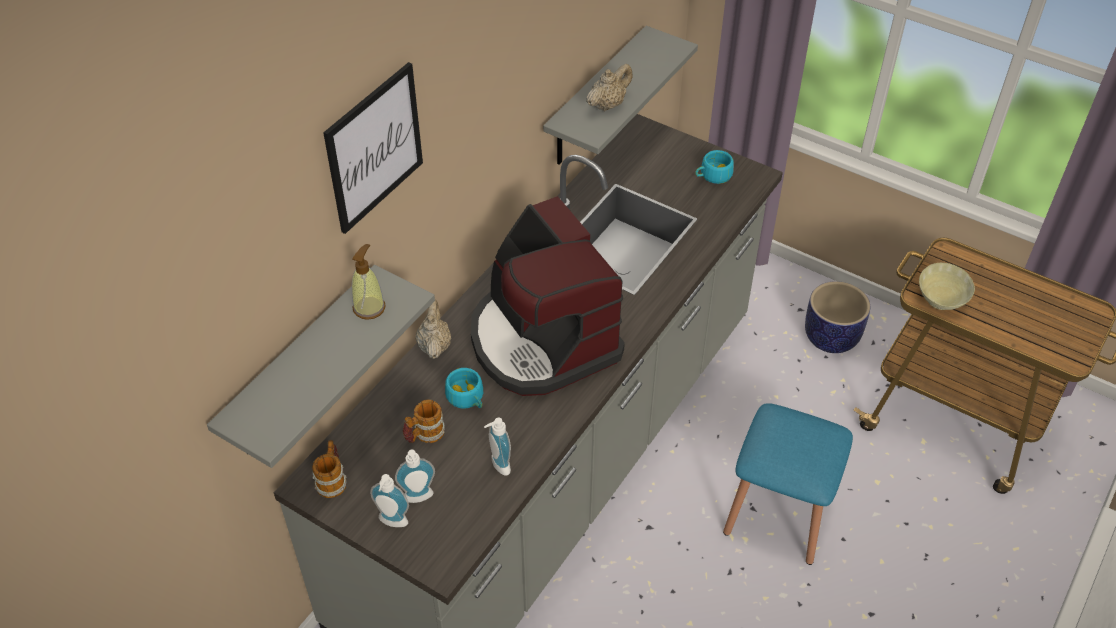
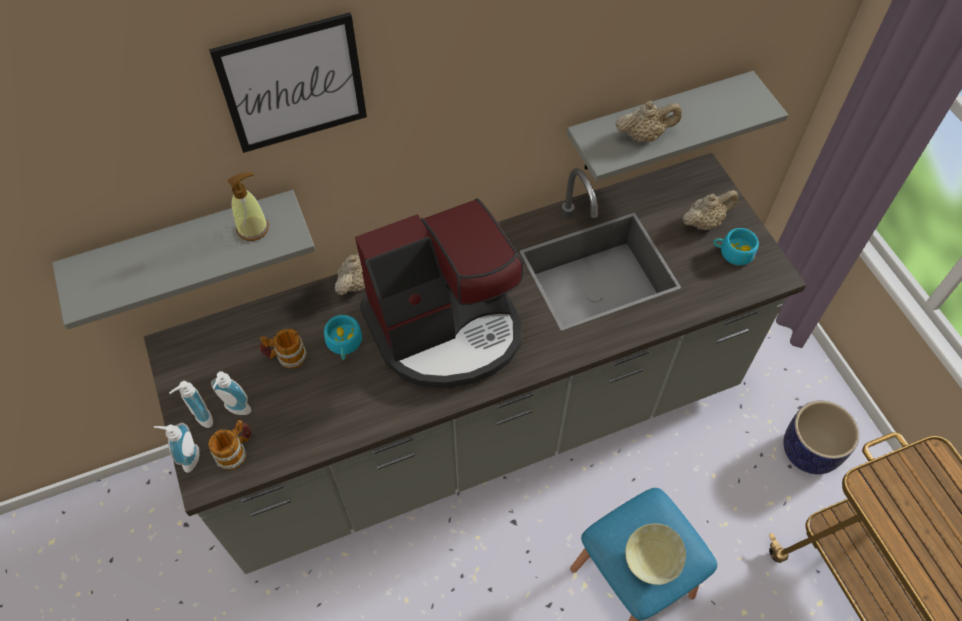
camera: 35 degrees right, 10 degrees up
(332, 480) = (190, 352): mug -> mug (236, 451)
(497, 466) = (317, 421): soap dispenser -> soap dispenser (187, 458)
(542, 340) = (446, 328): coffee machine -> coffee machine turned 120 degrees counterclockwise
(674, 164) = (705, 222): none -> beige teapot
(940, 301) = (882, 503): beige bowl -> beige bowl (650, 561)

